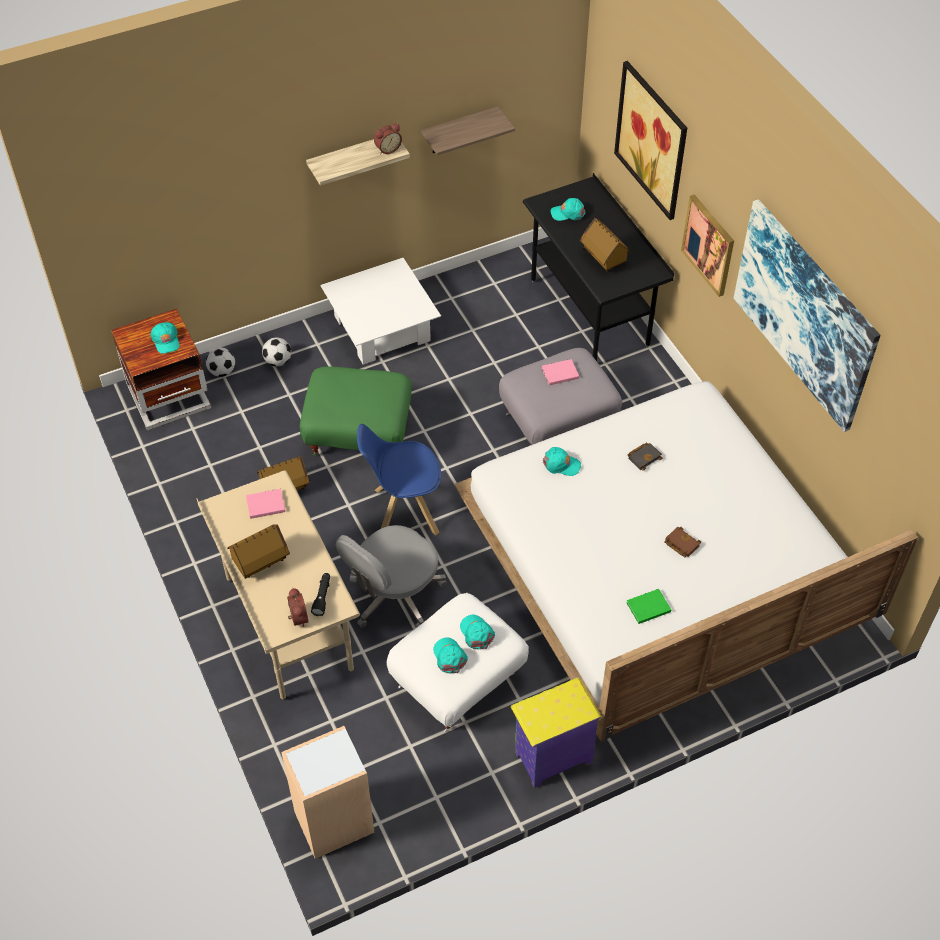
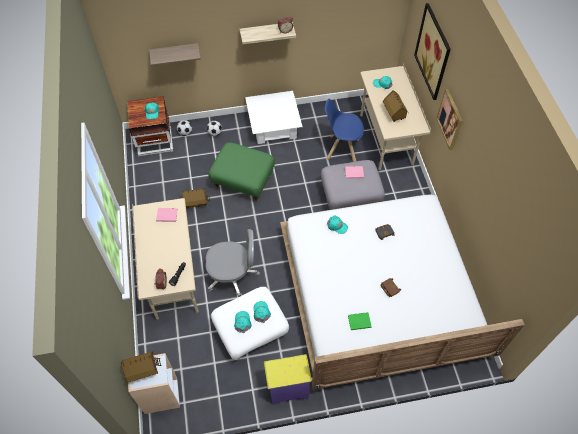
camera: 15 degrees right, 5 degrees up
(261, 563) = (153, 247): toy house -> toy house (143, 370)
(394, 596) = (233, 275): grey office chair -> grey office chair turned 150 degrees counterclockwise
(403, 511) = (253, 229): blue chair -> blue chair (341, 149)
(459, 131) = (330, 27): shelf -> shelf (175, 53)
(589, 313) = (386, 140): black desk -> beige desk
(804, 314) = (490, 174): picture -> none

